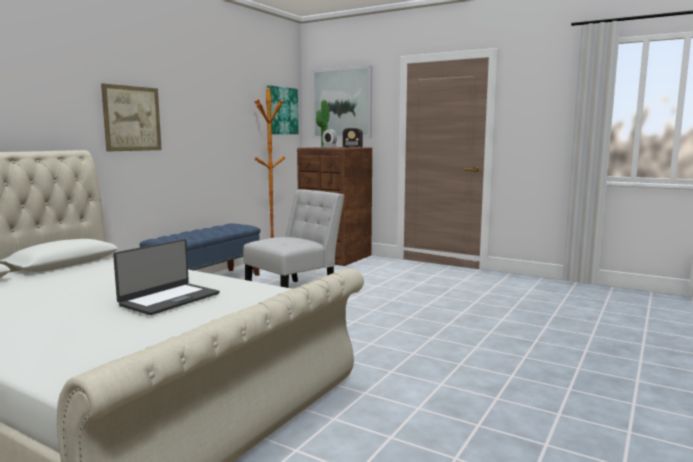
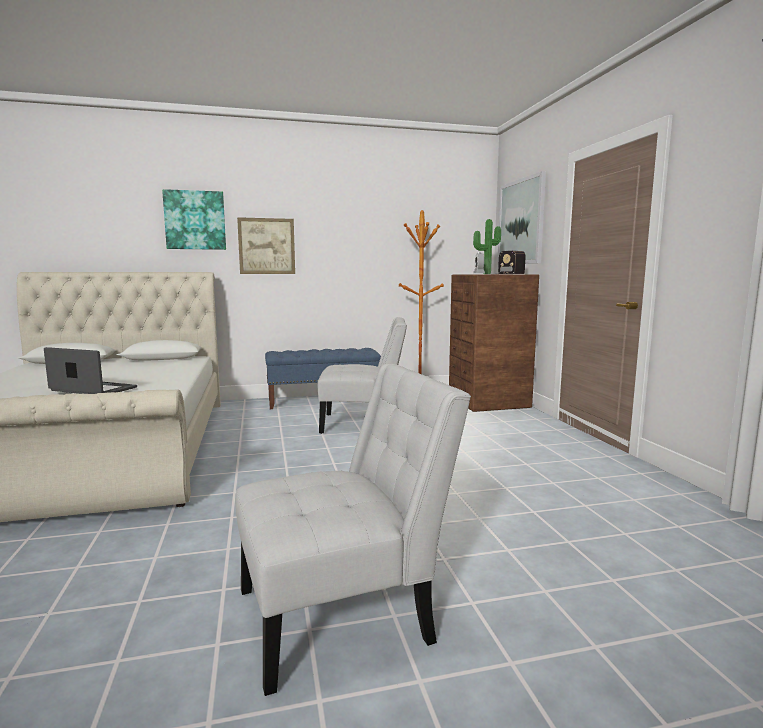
camera: 45 degrees right, 0 degrees up
(169, 299) = (92, 389): laptop -> laptop turned 150 degrees counterclockwise
(281, 110) = (460, 235): picture -> picture (195, 220)
(562, 377) = (344, 612): none -> white chair

